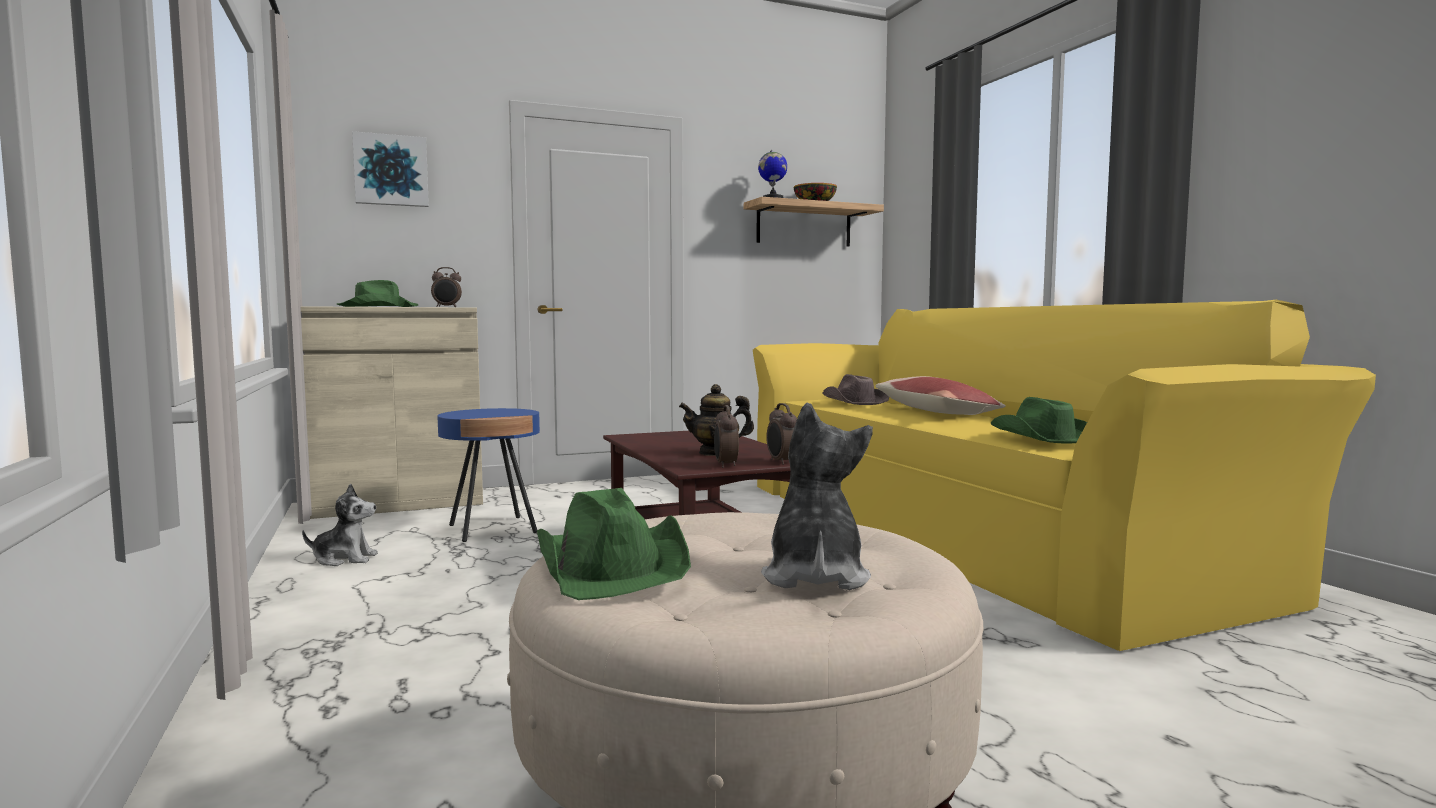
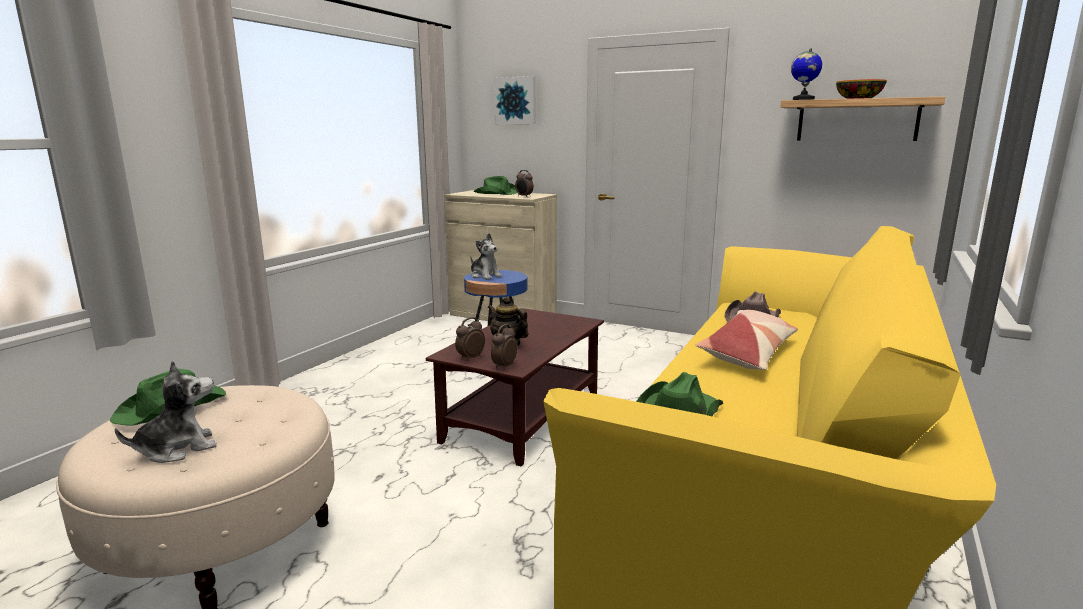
camera: 50 degrees right, 10 degrees up
(344, 559) = (409, 346): plush toy -> plush toy (485, 275)

